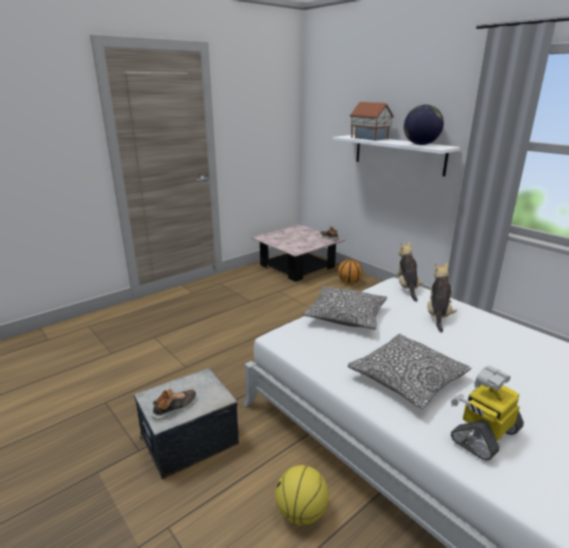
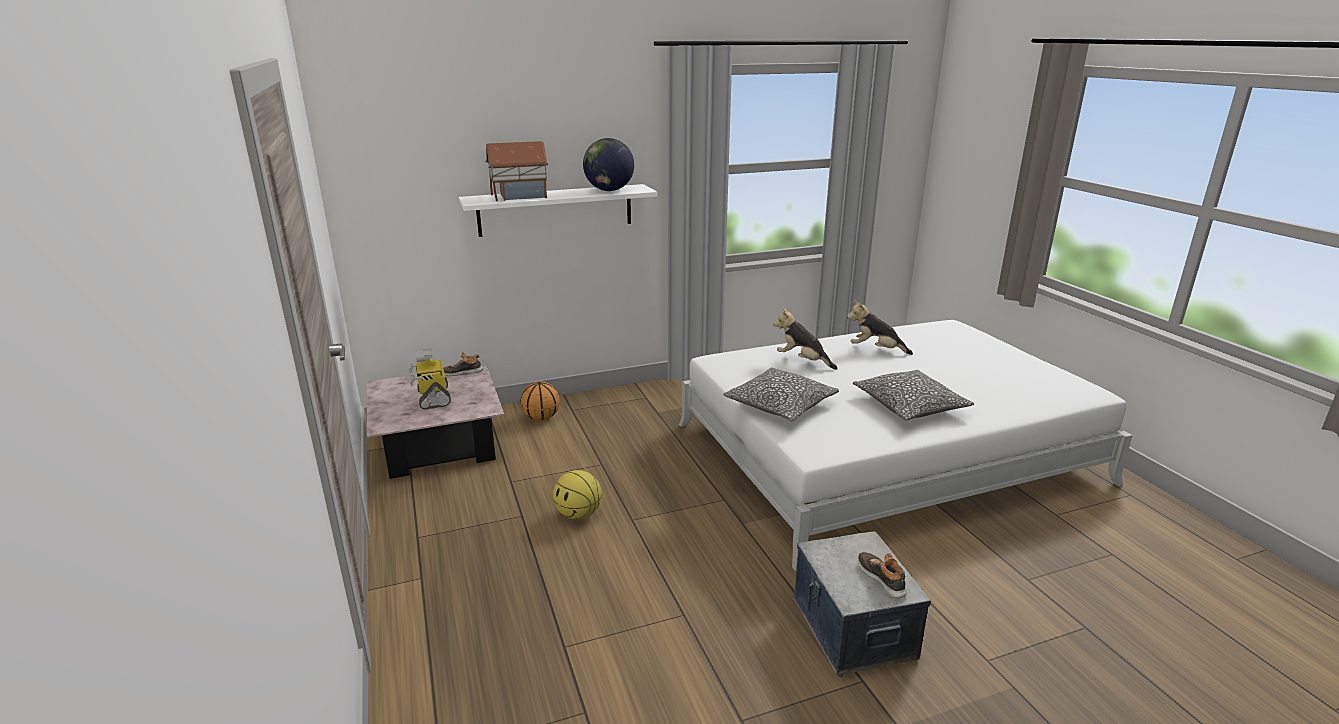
camera: 70 degrees left, 0 degrees up
(301, 513) = (968, 562): basketball -> basketball (578, 514)
(407, 288) = (730, 358): plush toy -> plush toy (876, 350)
(484, 434) = (990, 397): toy robot -> toy robot (433, 398)

